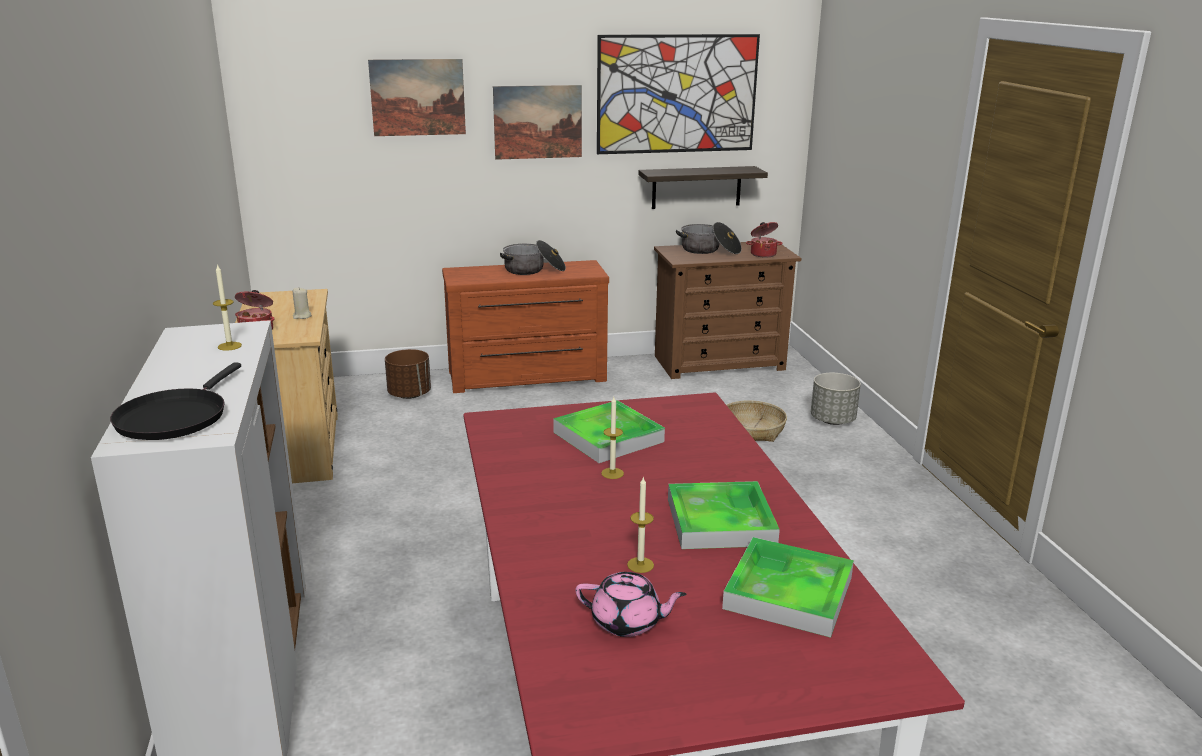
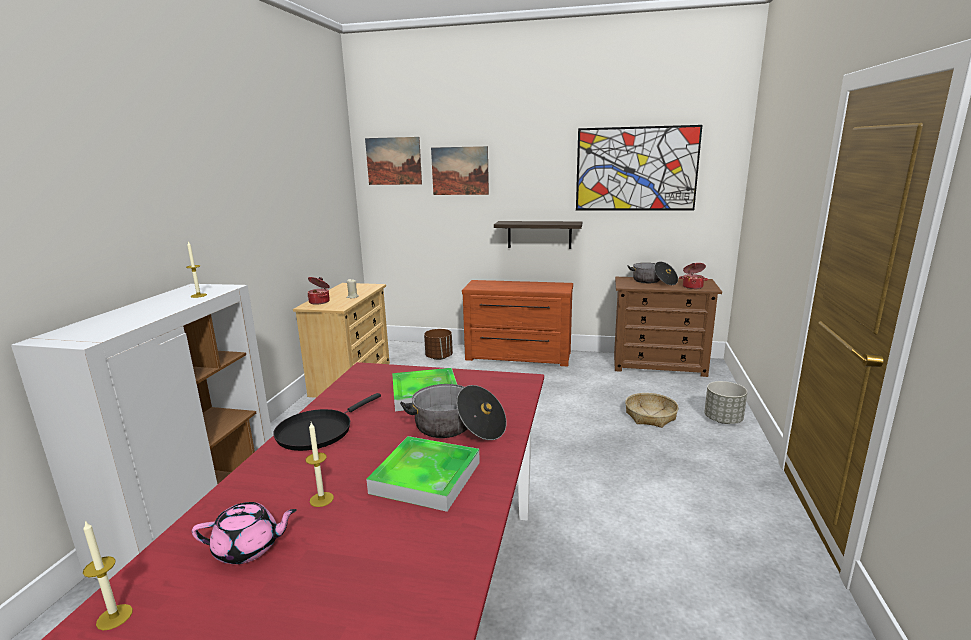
camera: 25 degrees right, 5 degrees down
(175, 417) = (92, 329): black frying pan -> black frying pan (318, 431)
(533, 270) = (525, 285): cooking pot -> cooking pot (457, 428)
(538, 122) = (536, 187): picture -> picture (393, 161)
(612, 473) = (394, 420): candle -> candle (114, 617)
(627, 622) = (248, 548): pink teapot -> pink teapot turned 45 degrees counterclockwise
(696, 187) = (649, 236): shelf -> shelf (539, 234)
(788, 593) = (404, 560): tray -> none

